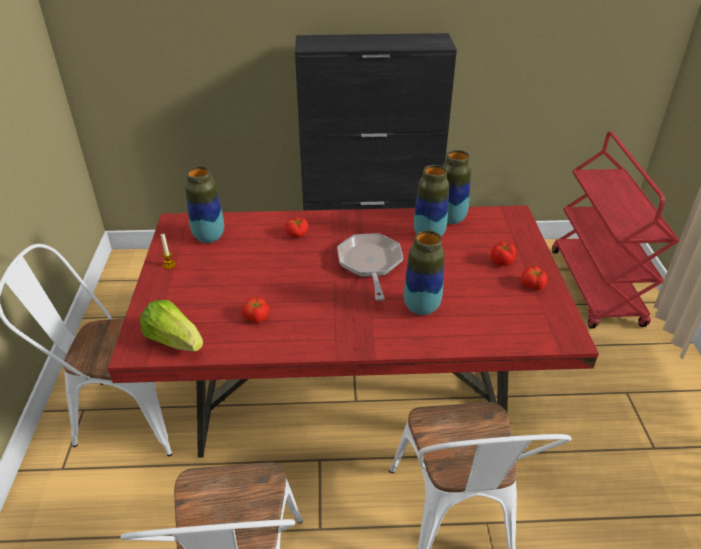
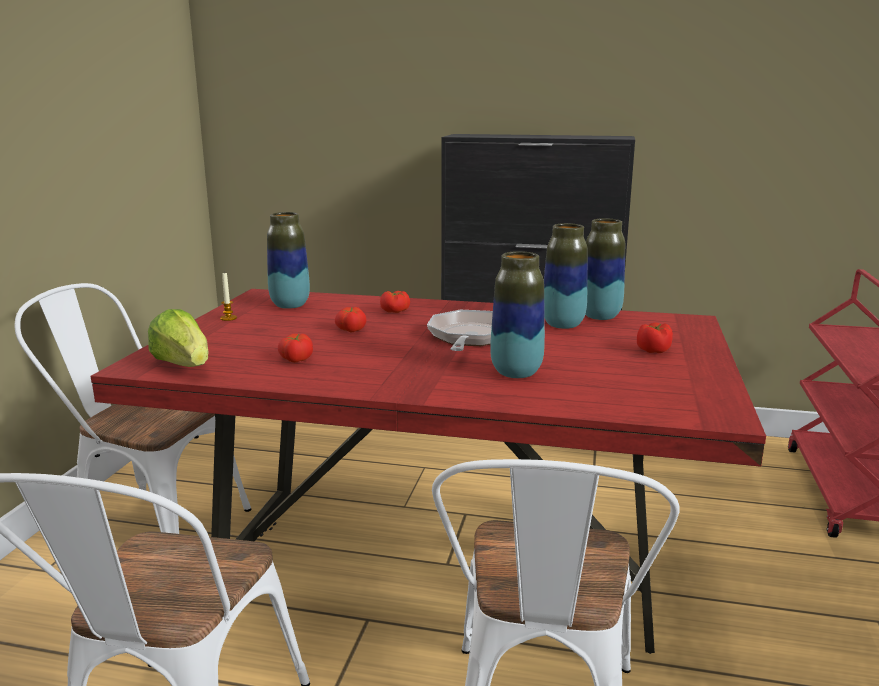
camera: 15 degrees right, 20 degrees down
(532, 285) = (688, 371): tomato -> tomato (350, 330)

